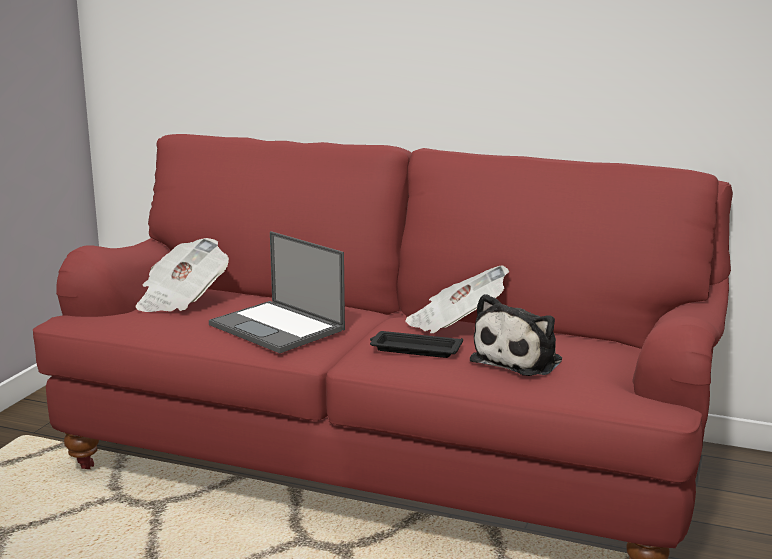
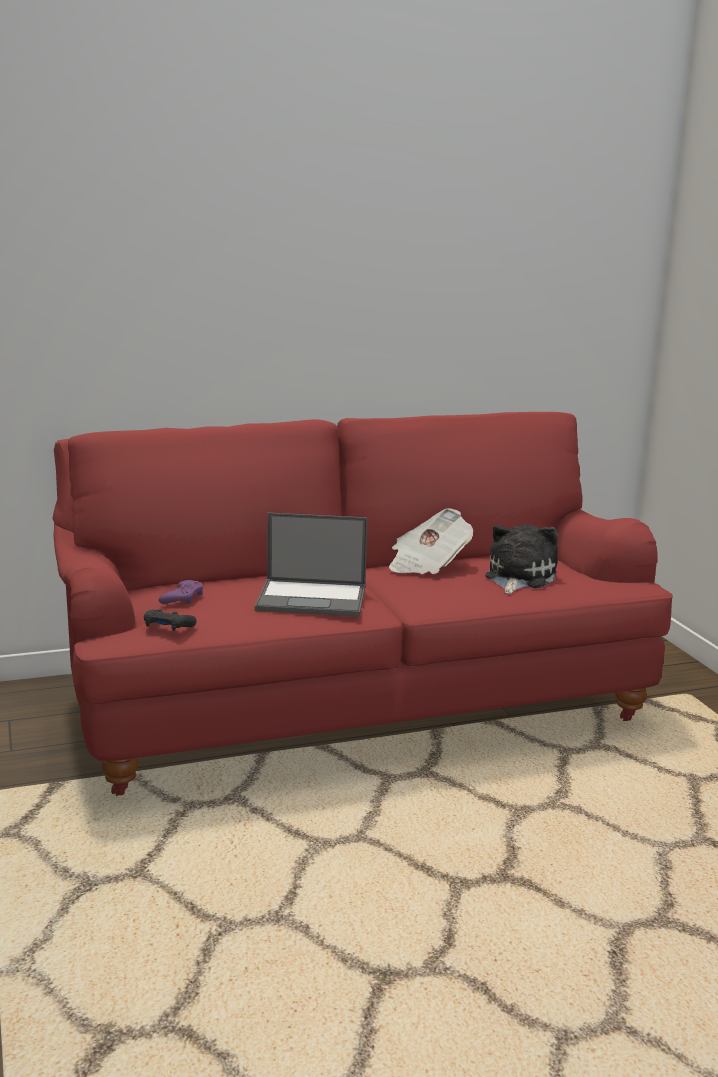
camera: 40 degrees left, 0 degrees up
(118, 320) = (167, 627): none -> black game controller
(181, 300) = (183, 597): newspaper -> purple game controller
(414, 349) = (441, 588): black tray -> none
(520, 360) = (518, 577): plush toy -> plush toy turned 150 degrees counterclockwise

